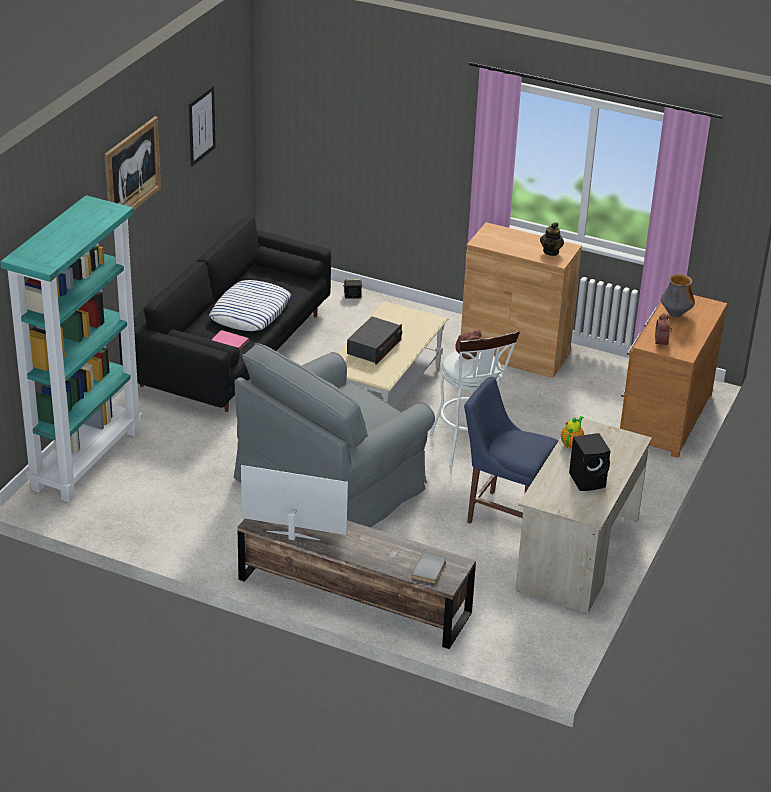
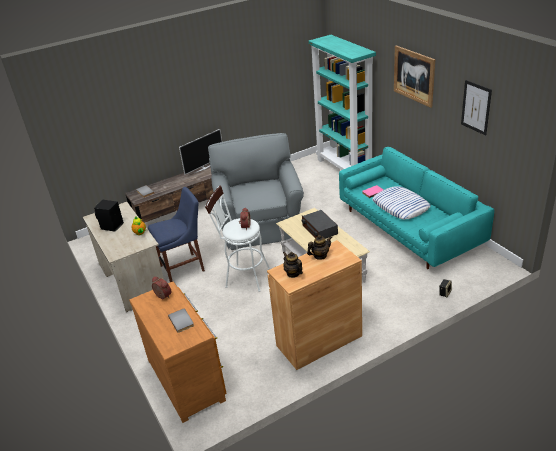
camera: 130 degrees right, 0 degrees up
(231, 350) = (409, 227): black sofa -> turquoise sofa
(505, 245) = (320, 256): none -> teapot
(675, 314) = (182, 321): vase -> grey book

